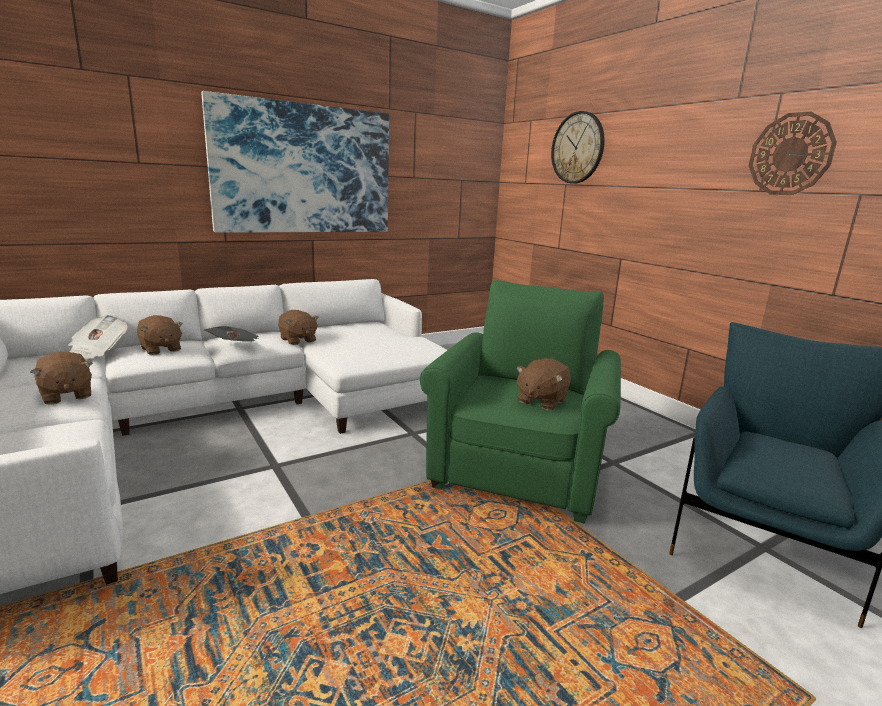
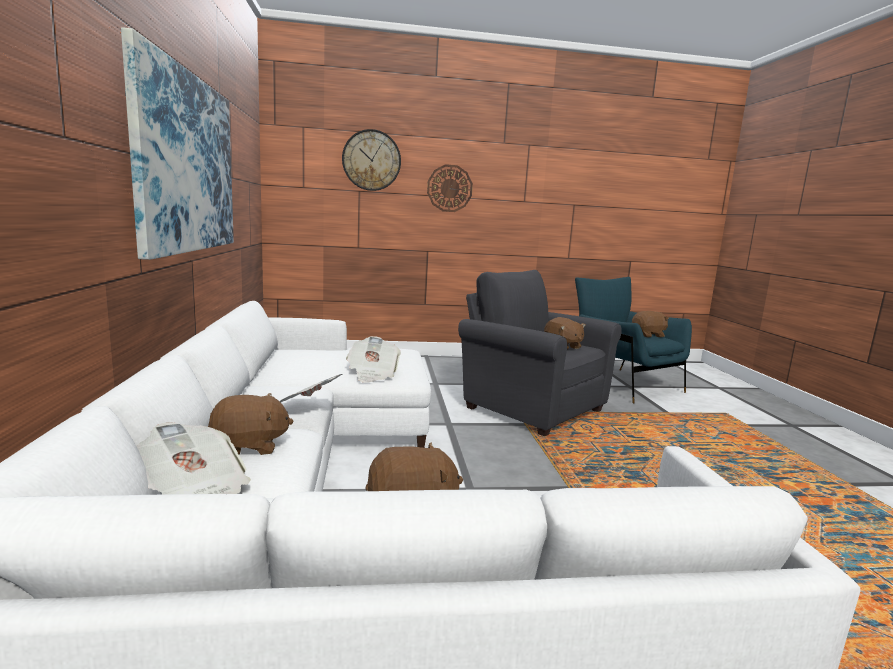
camera: 65 degrees left, 5 degrees down
(297, 340) = (303, 383): brown plush toy -> brown plush toy (648, 335)
(344, 352) = (372, 374): none -> newspaper
(520, 469) = (530, 407): green armchair -> grey armchair
(790, 154) = (540, 181): wall clock -> wall clock (449, 188)

